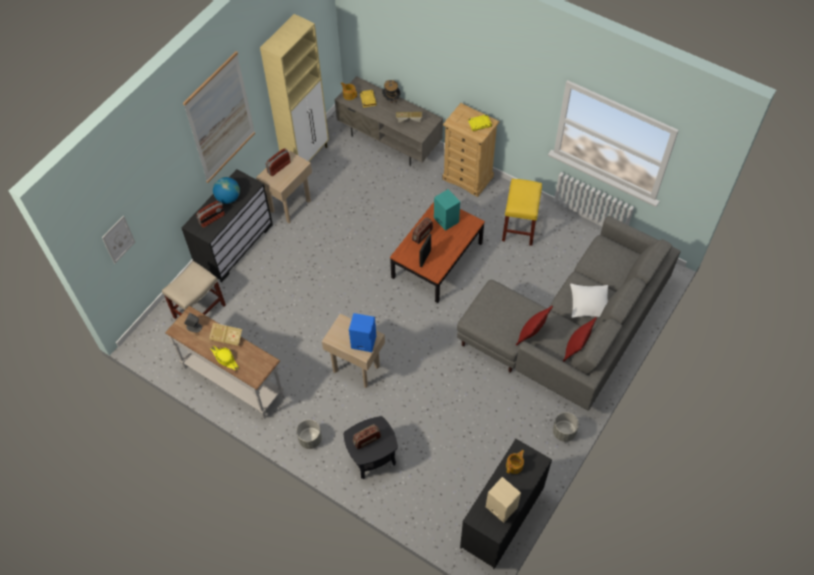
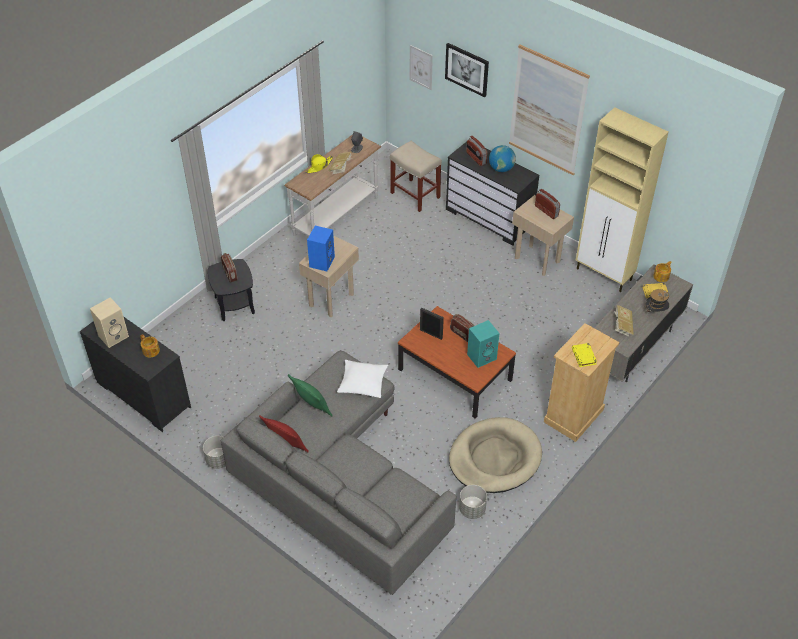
camera: 95 degrees right, 10 degrees down
(154, 182) = (467, 69): none -> picture
(310, 439) = (264, 264): grey planter -> grey planter (472, 509)
(519, 227) = (494, 458): yellow stool -> beige dog bed
(531, 334) = (312, 407): red pillow -> green pillow
(589, 304) = (340, 467): white pillow -> white pillow (362, 382)

